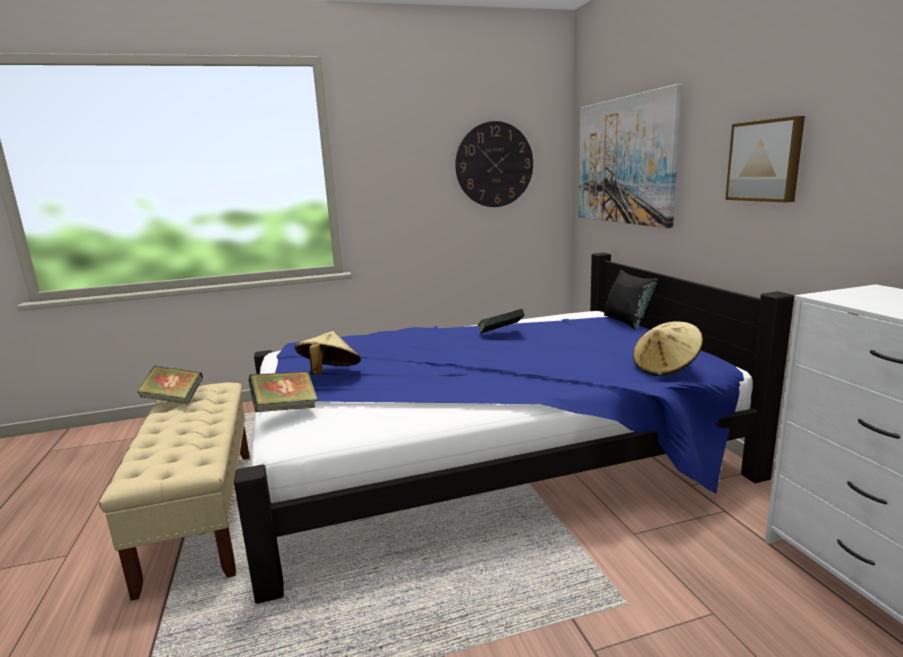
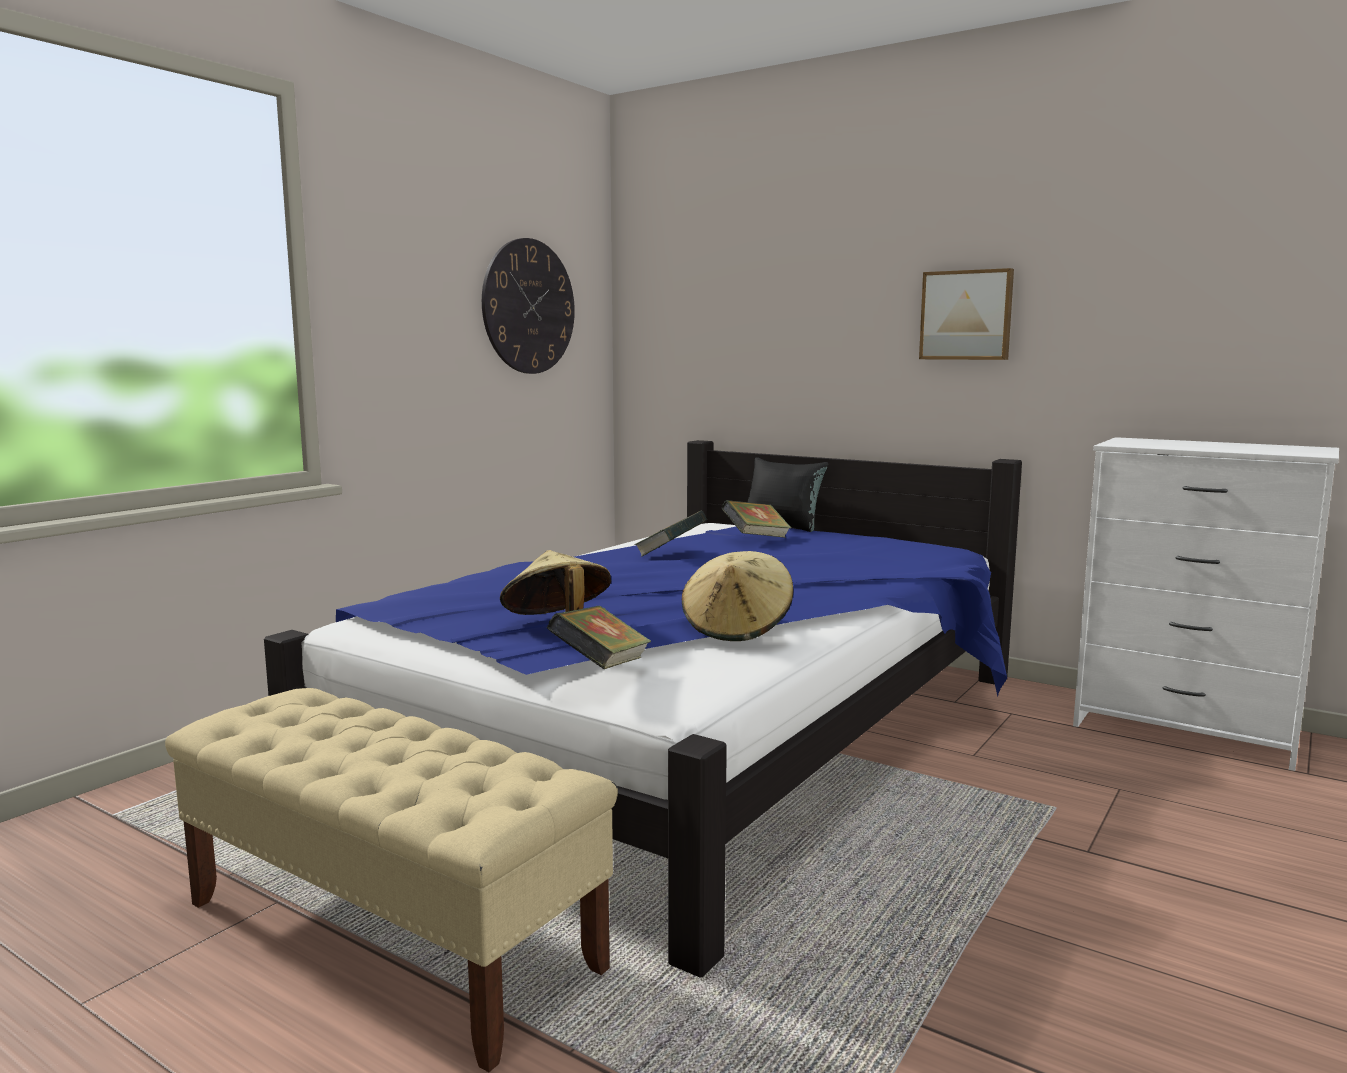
camera: 40 degrees left, 5 degrees down
(174, 400) = (253, 728): book -> book (756, 538)
(624, 161) = (730, 312): picture -> none
(666, 368) = (929, 557): beige hat -> beige hat (737, 628)

